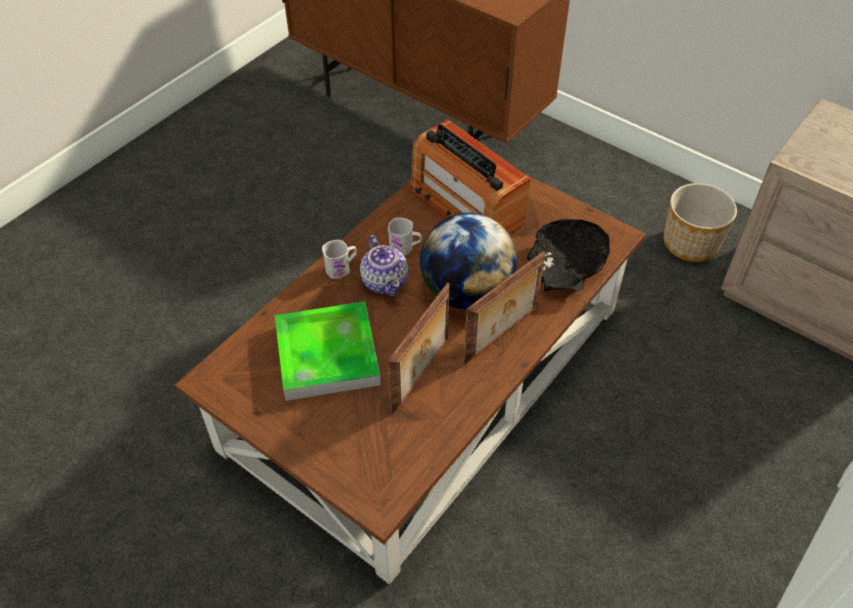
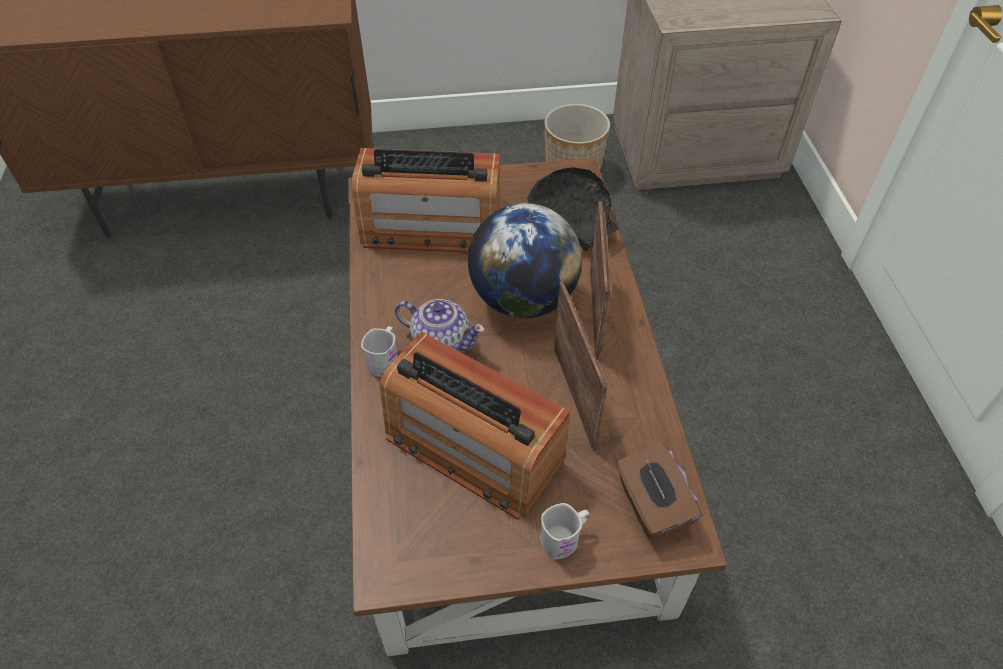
camera: 45 degrees left, 0 degrees up
(327, 355) = (472, 449): tray -> radio
(384, 470) = (651, 505): none -> brown tissue box
(405, 248) = (422, 300): white mug -> white mug (564, 538)

